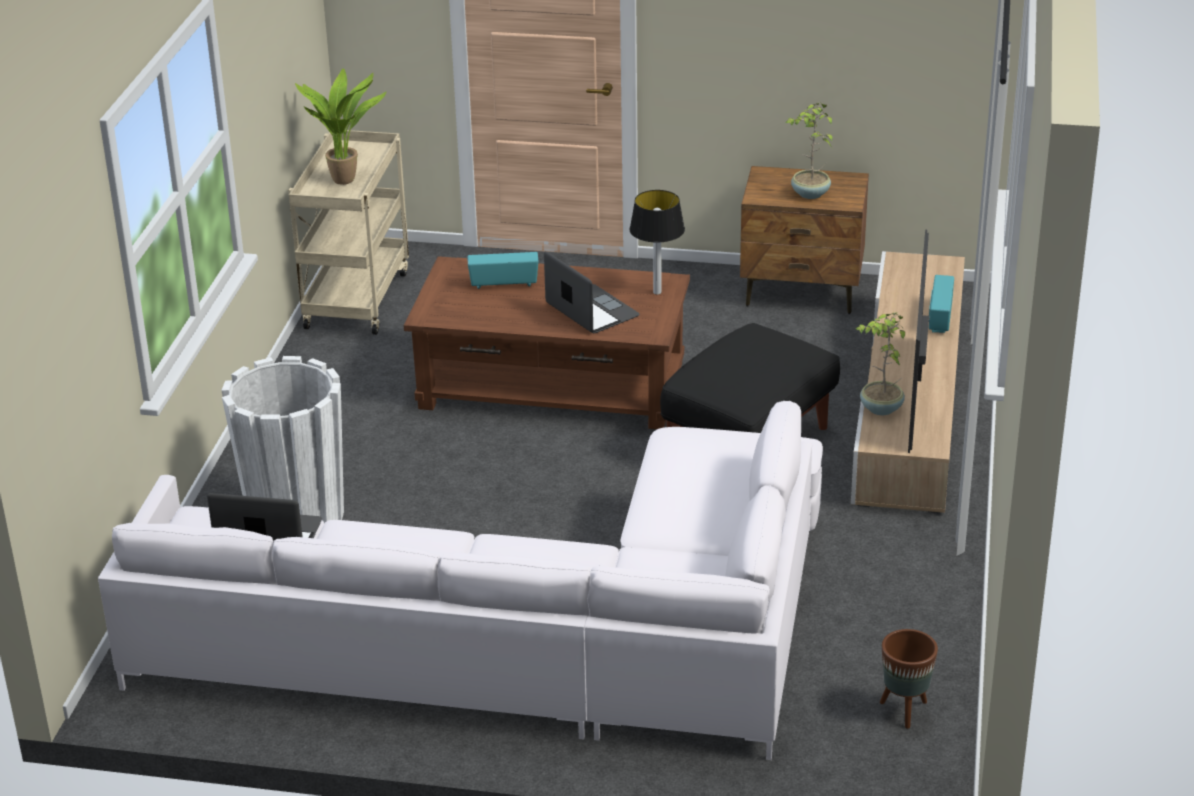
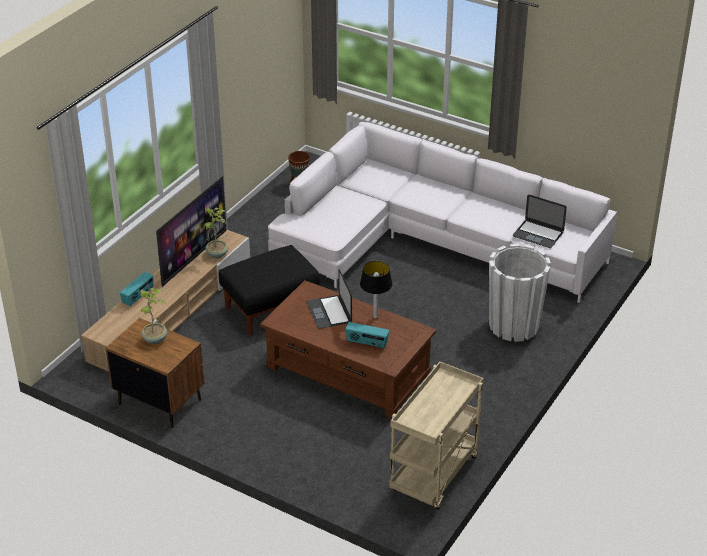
camera: 160 degrees left, 5 degrees up
(347, 179) = (439, 397): potted plant -> none
(658, 292) = (286, 315): table lamp -> table lamp (375, 317)

